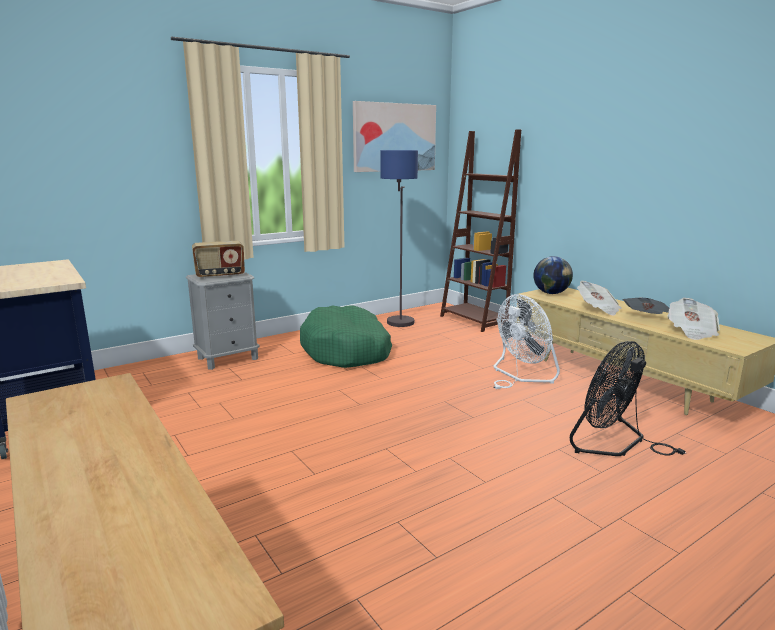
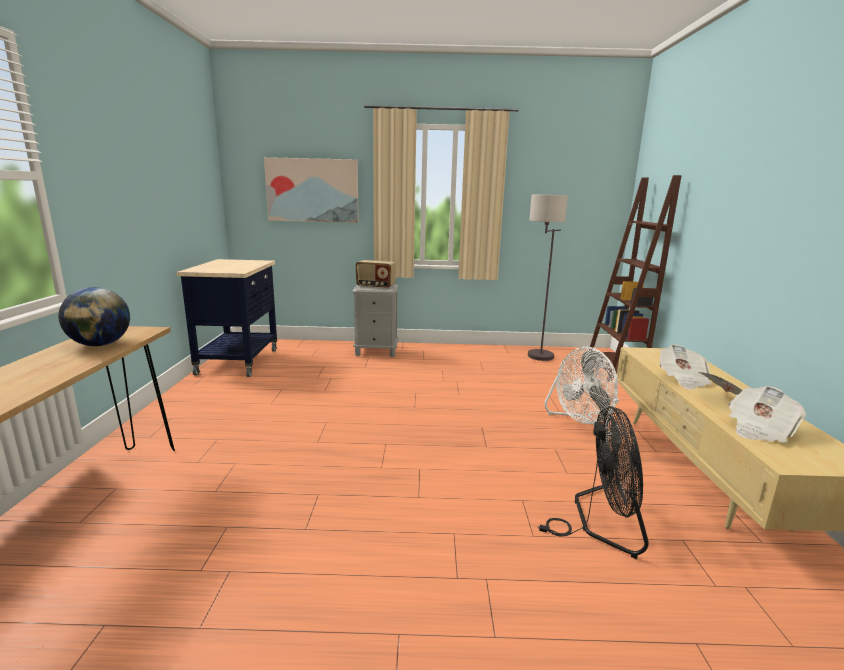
camera: 35 degrees right, 0 degrees up
(347, 350) = (463, 367): green dog bed -> none
(394, 137) = (566, 183): picture -> picture (312, 190)
(399, 325) = (536, 358): blue floor lamp -> grey floor lamp
(516, 374) = (583, 426): white fan -> white fan turned 150 degrees clockwise
(551, 293) = (659, 354): globe -> globe (101, 344)
(619, 441) = (597, 519): black fan -> black fan turned 105 degrees clockwise

